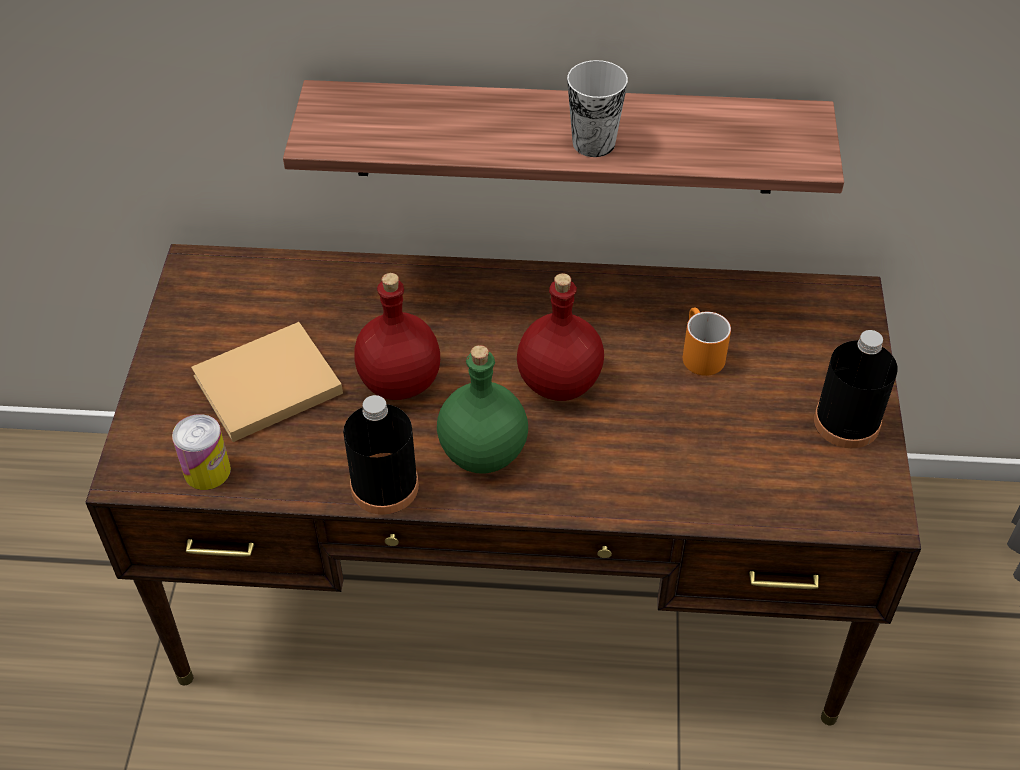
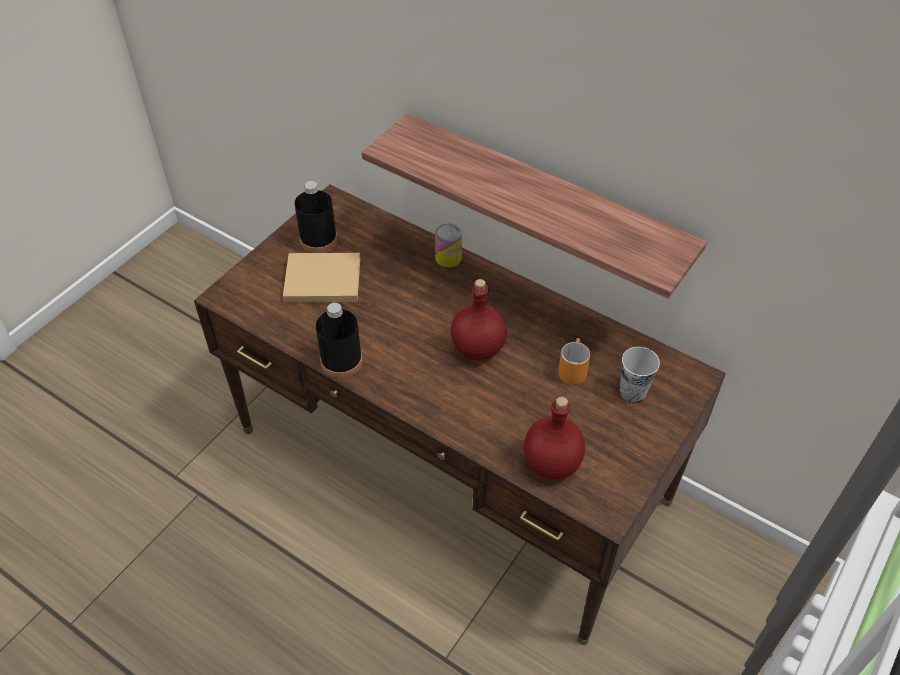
camera: 30 degrees right, 0 degrees up
(207, 471) = (260, 311): can -> can (448, 258)
(401, 382) = (392, 309): red bottle -> red bottle (552, 463)
(481, 453) = (405, 367): green bottle -> none
(593, 143) = (536, 209): cup -> cup (633, 392)
(846, 422) = (631, 449): black bottle -> black bottle (318, 240)

